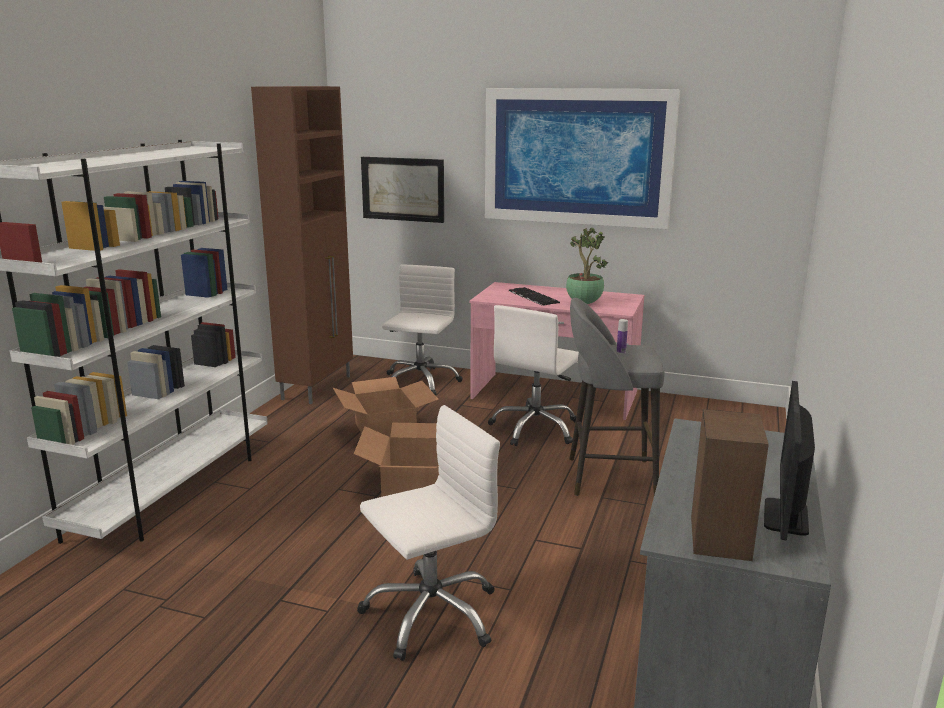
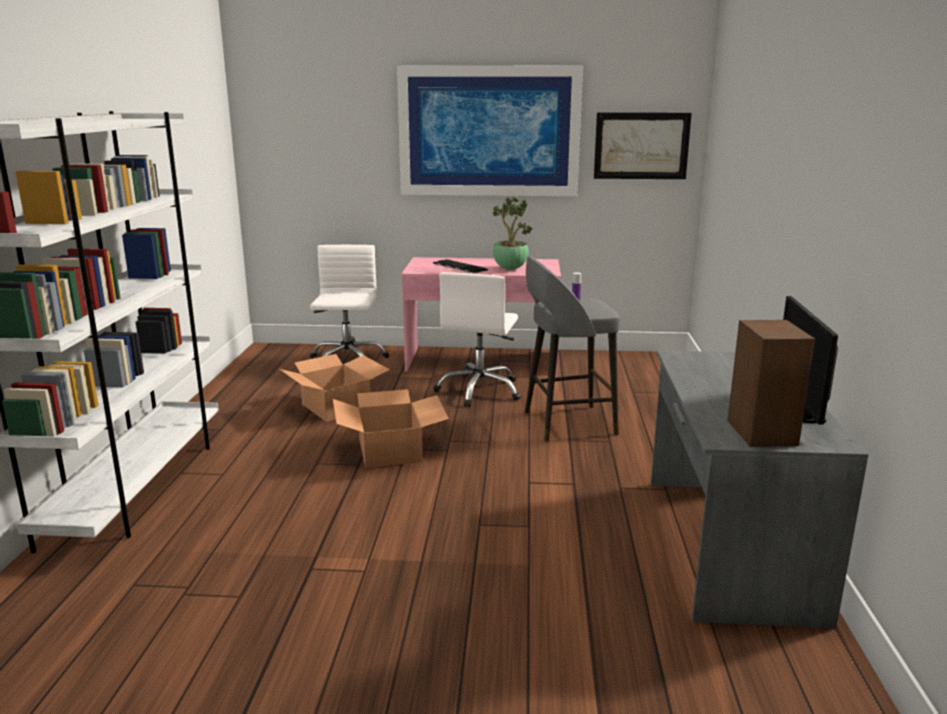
camera: 15 degrees left, 0 degrees up
(318, 387) = (244, 375): brown cabinet -> none
(403, 189) = (313, 169): picture -> picture (641, 146)
(431, 613) = (466, 557): white office chair -> none

